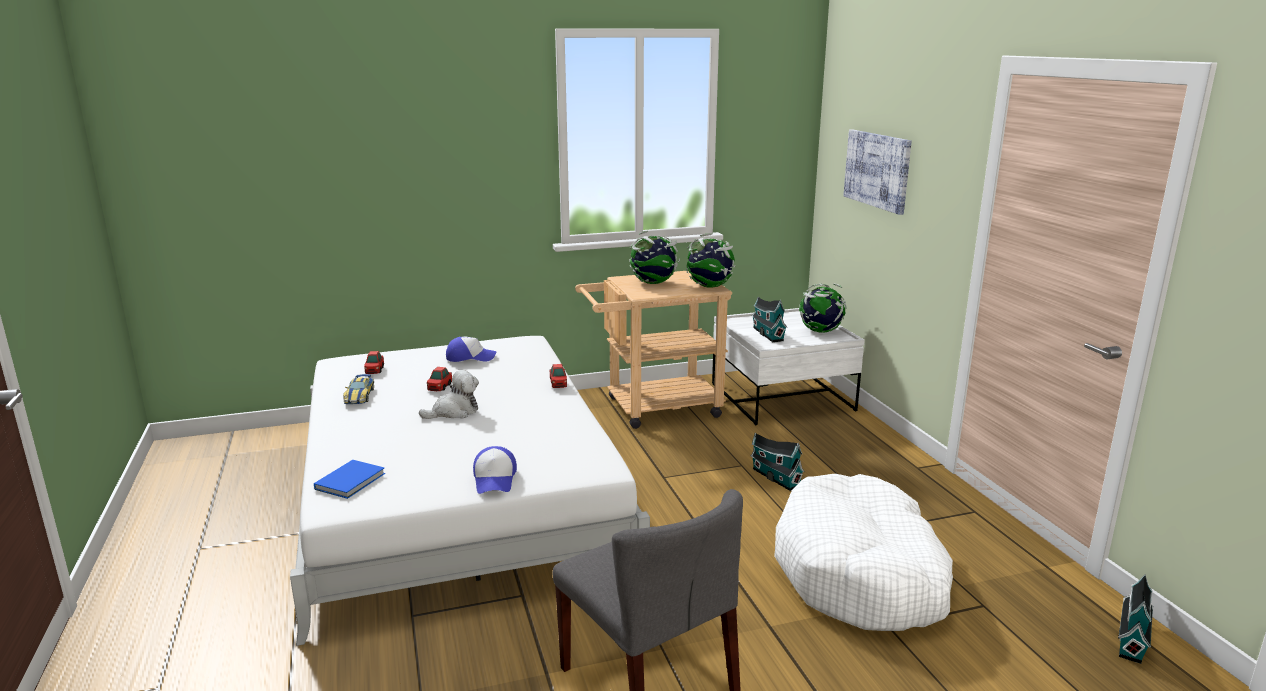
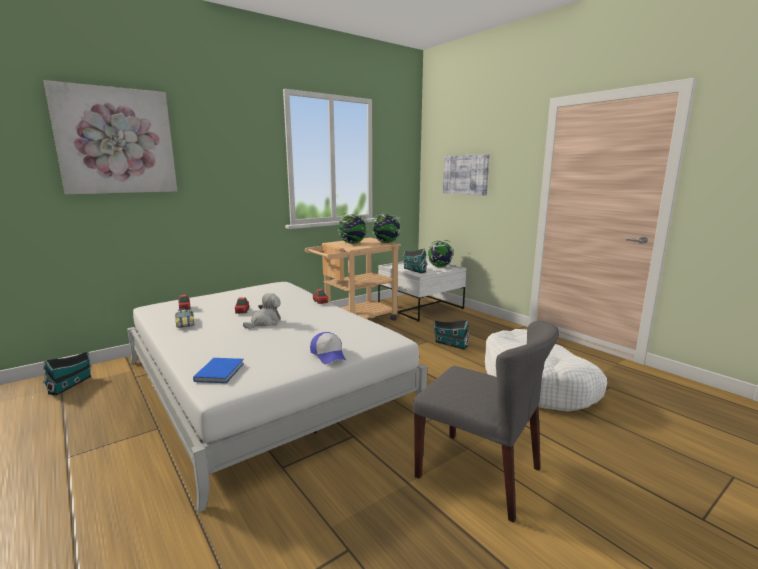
camera: 20 degrees left, 5 degrees down
(305, 129) = (116, 141): none -> picture
(470, 357) = (250, 294): cap -> none
(1132, 637) = (685, 388): toy house -> toy house (72, 384)

